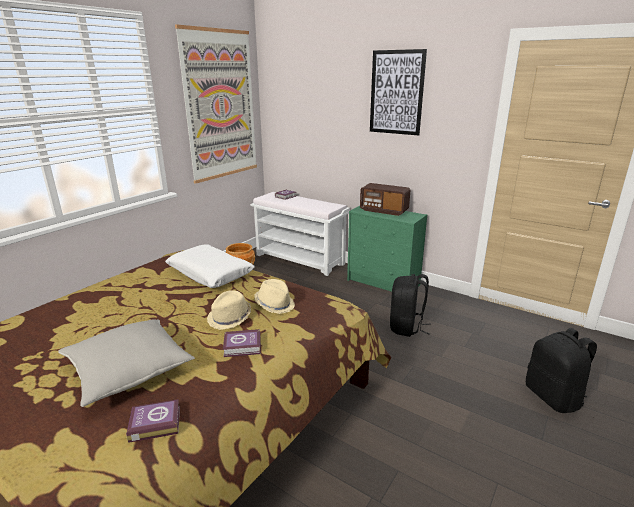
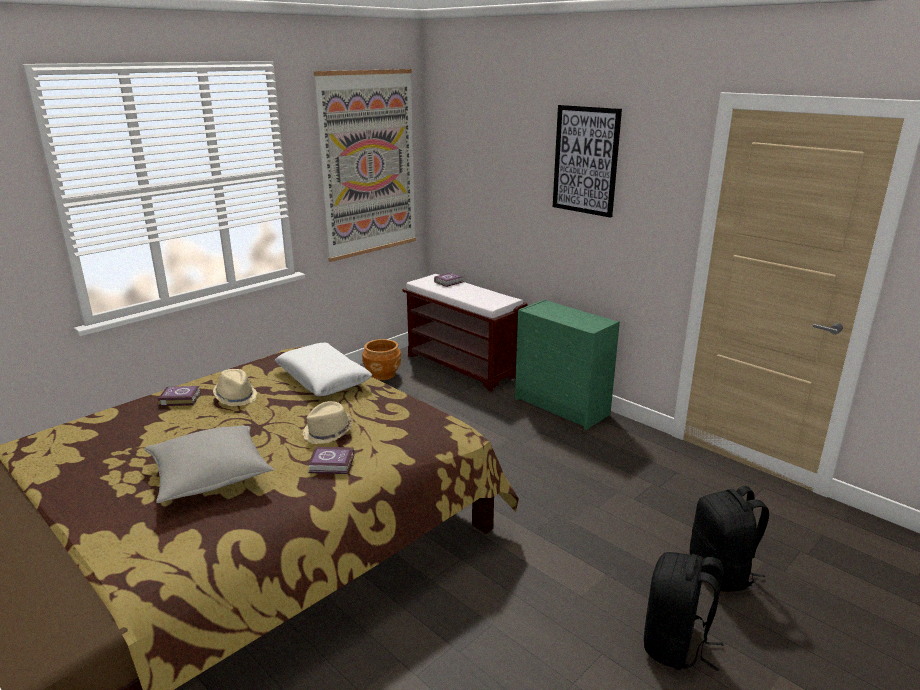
camera: 10 degrees right, 0 degrees up
(154, 423) = (222, 528): book -> book (179, 399)
(275, 304) = (383, 422): beige hat -> beige hat (236, 397)
(300, 259) = (463, 366): white bench -> brown bench
(384, 210) = (564, 312): radio -> none
(406, 327) = (569, 467): black backpack -> black backpack (676, 645)

